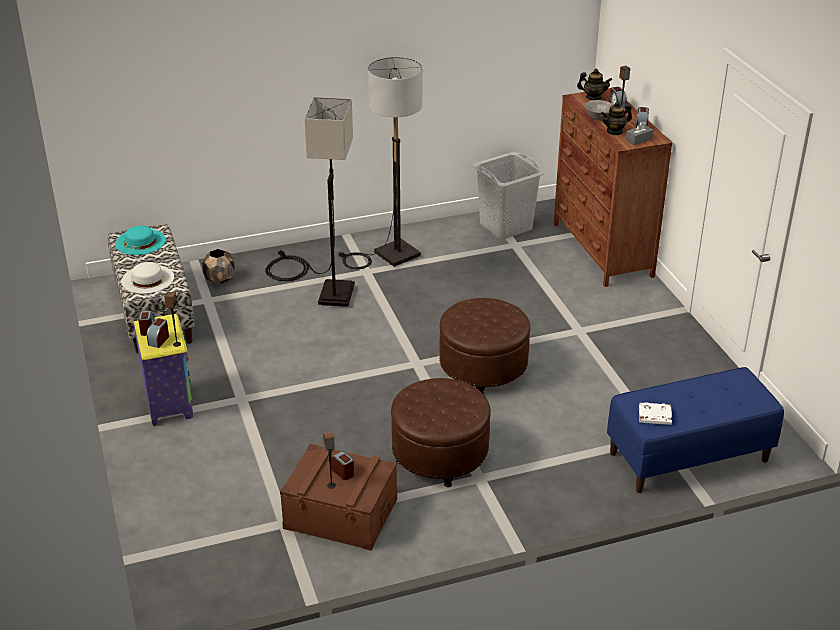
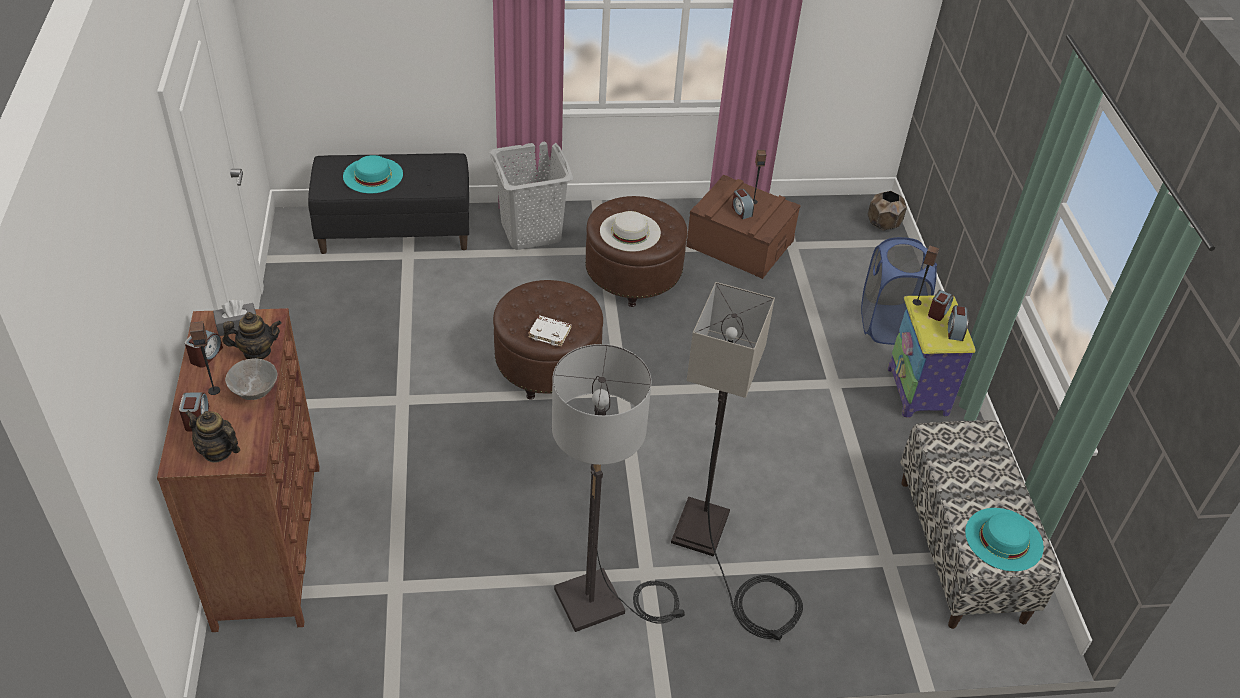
camera: 170 degrees left, 10 degrees up
(147, 279) = (975, 454): white hat -> white hat (630, 232)
(187, 457) = (887, 325): none -> blue laundry basket
(220, 279) = (872, 604): brown planter -> brown planter (883, 224)
(506, 227) = (384, 638): grey laundry basket -> grey laundry basket (530, 231)
(654, 417) = (441, 169): white book -> white book (550, 333)
(688, 457) = (395, 231): blue bench -> black bench
(712, 398) = (373, 175): none -> turquoise hat

